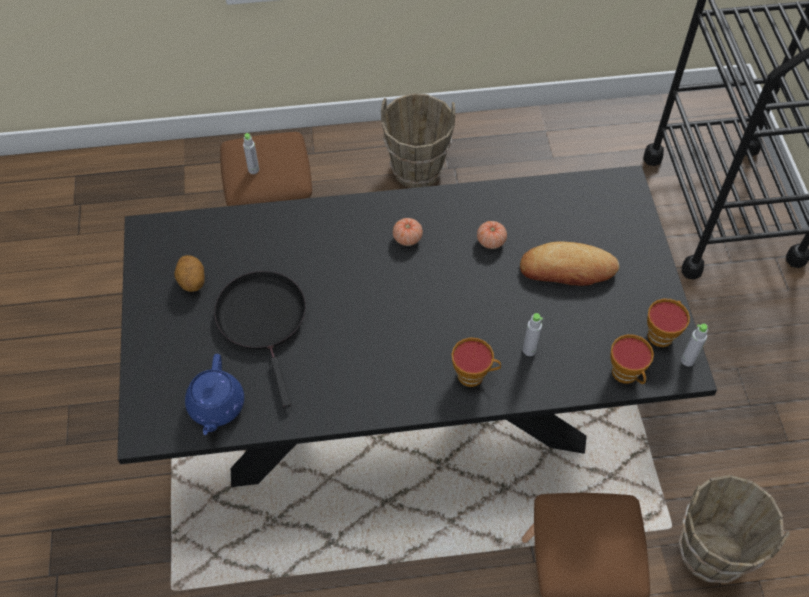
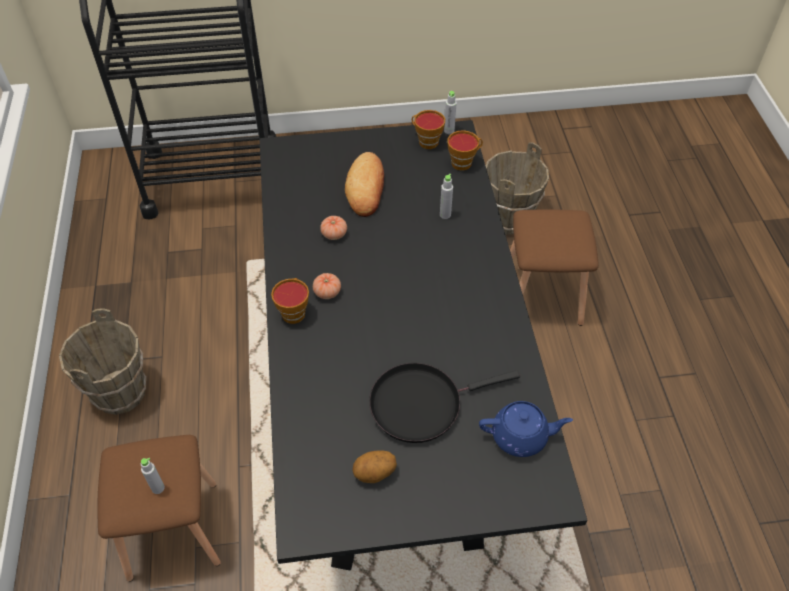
camera: 90 degrees left, 5 degrees down
(474, 375) = (471, 249): cup -> cup (293, 311)

